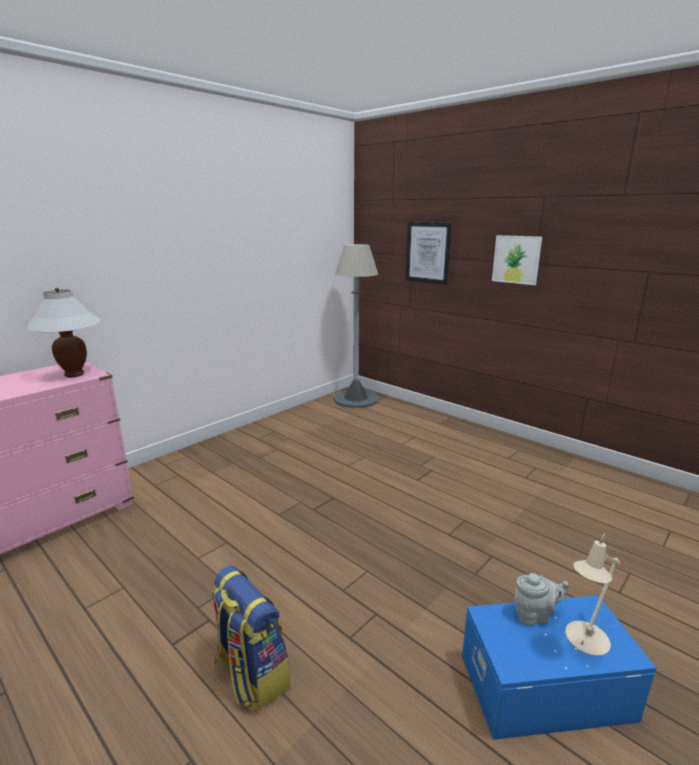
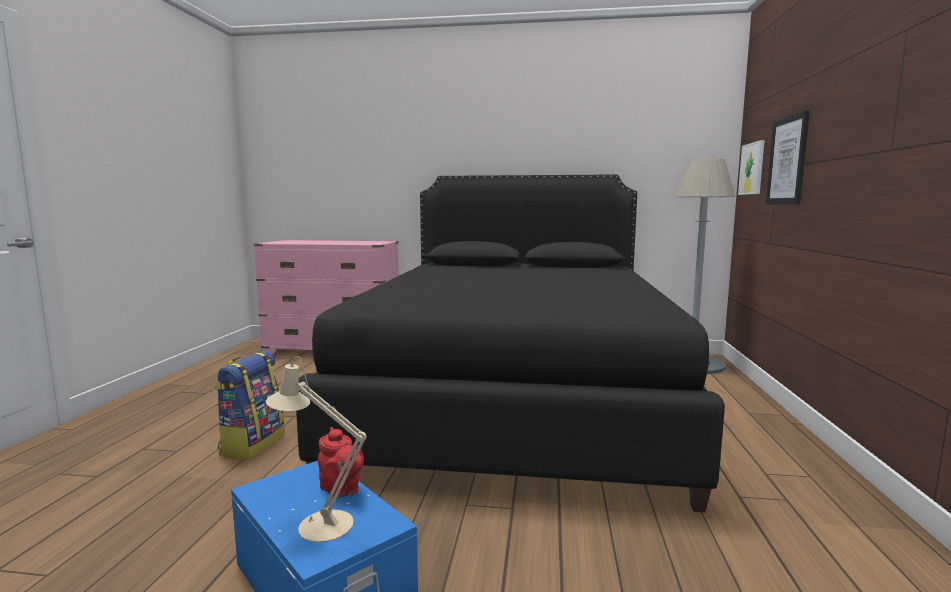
camera: 55 degrees right, 10 degrees down
(74, 375) = (368, 243): white table lamp -> none
(328, 481) = (514, 398): none -> black bed
(516, 259) = (867, 148): picture -> picture (752, 168)
(534, 615) = (341, 490): grey teapot -> red teapot

